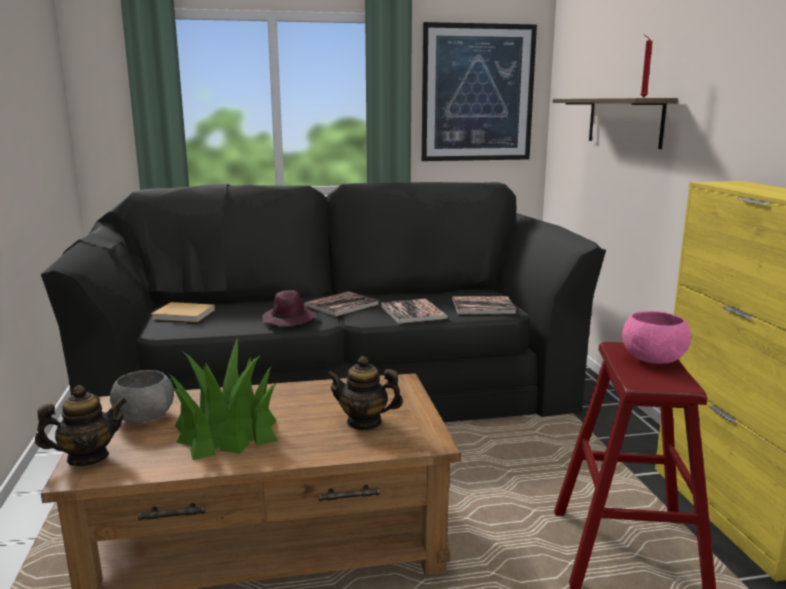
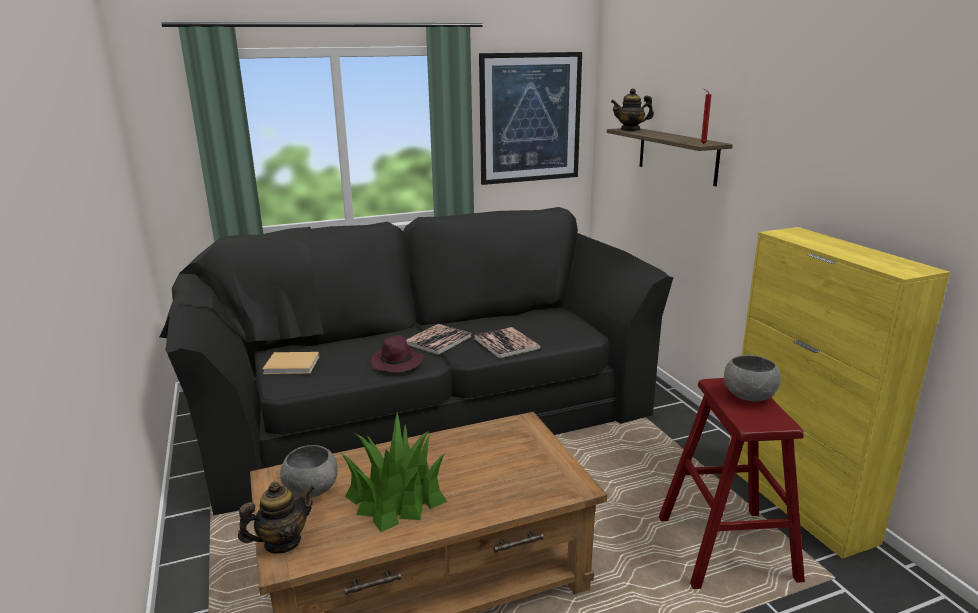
camera: 10 degrees left, 5 degrees up
(364, 422) = (513, 472): teapot -> teapot (630, 130)
(483, 306) = (565, 331): book -> none
(654, 359) = (749, 396): pink bowl -> grey bowl

